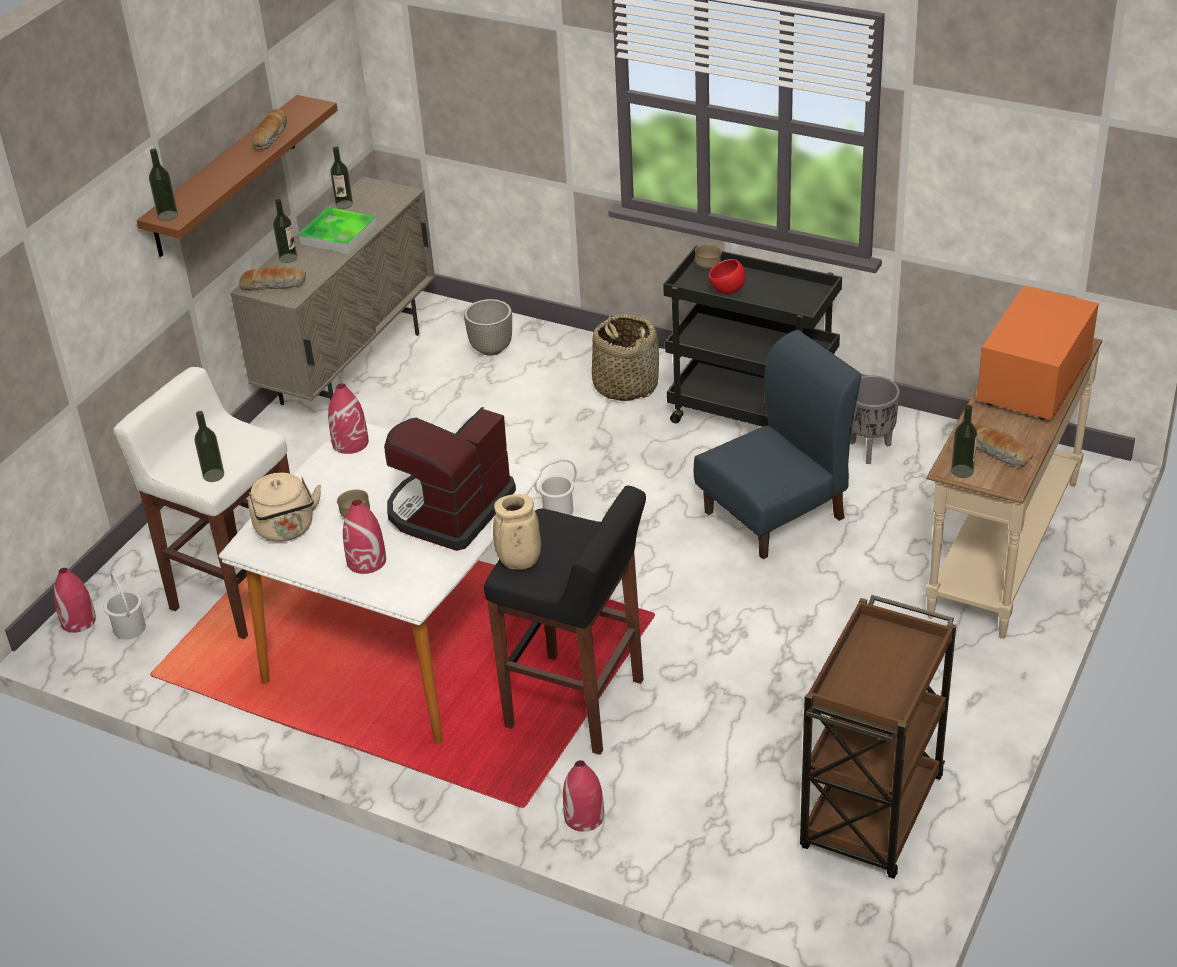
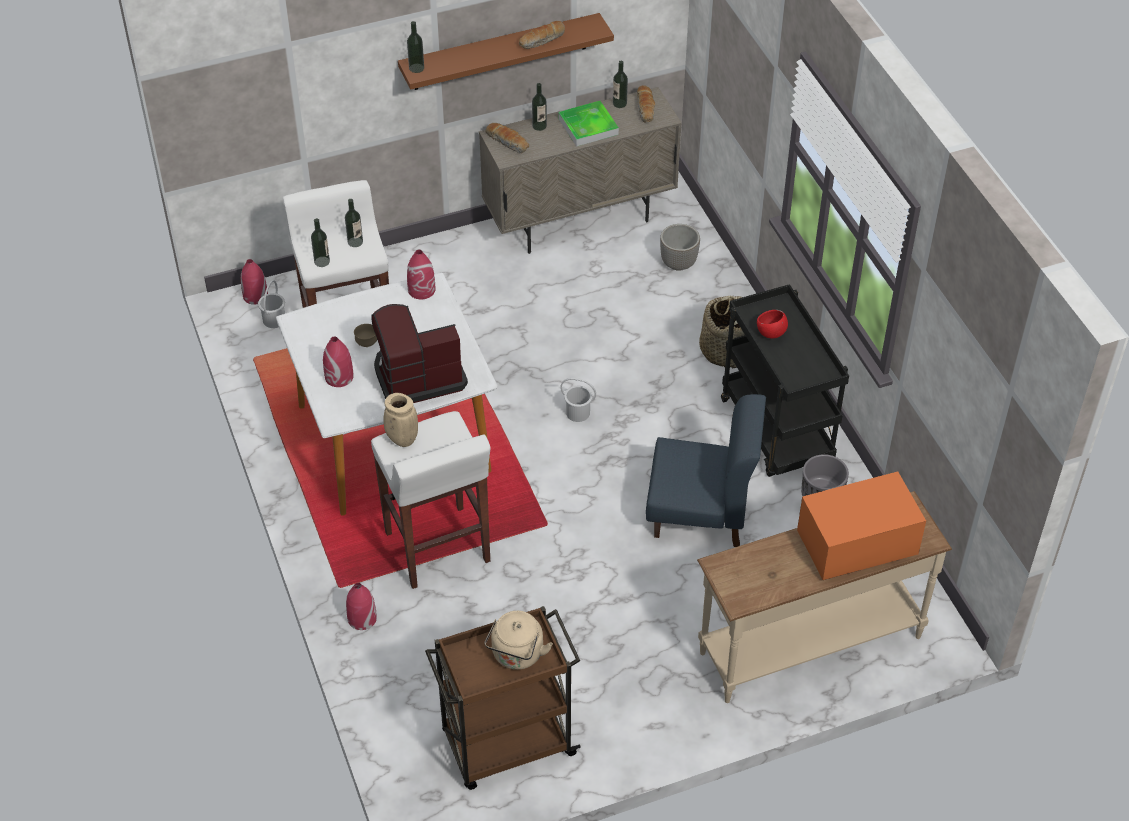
camera: 40 degrees right, 10 degrees up
(286, 530) = (324, 325): beige kettle -> beige kettle (517, 656)
(577, 704) = (437, 548): black stool -> white stool
(708, 268) = (782, 307): brown bowl -> none
(962, 471) = (722, 572): bottle -> bottle (355, 242)
(996, 452) = (761, 575): bread -> bread (646, 108)

